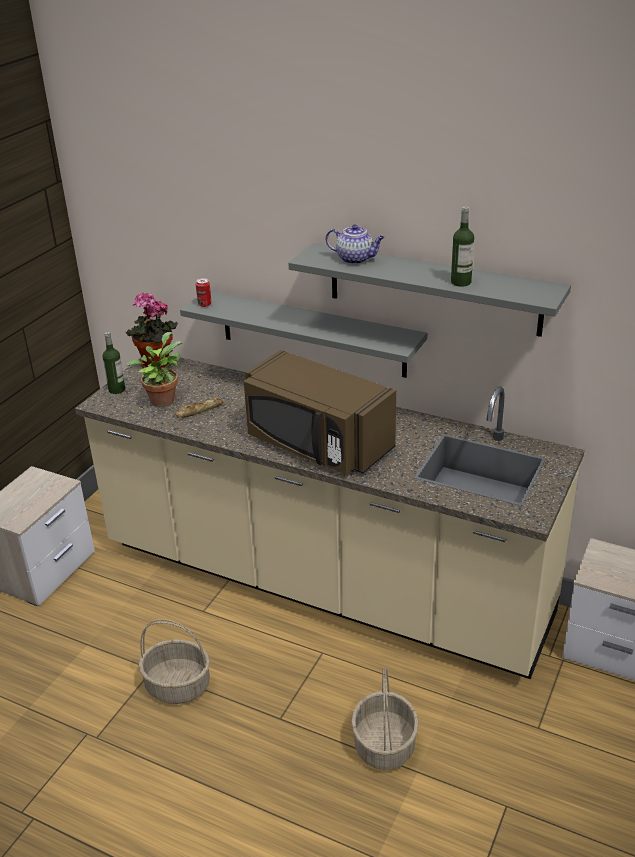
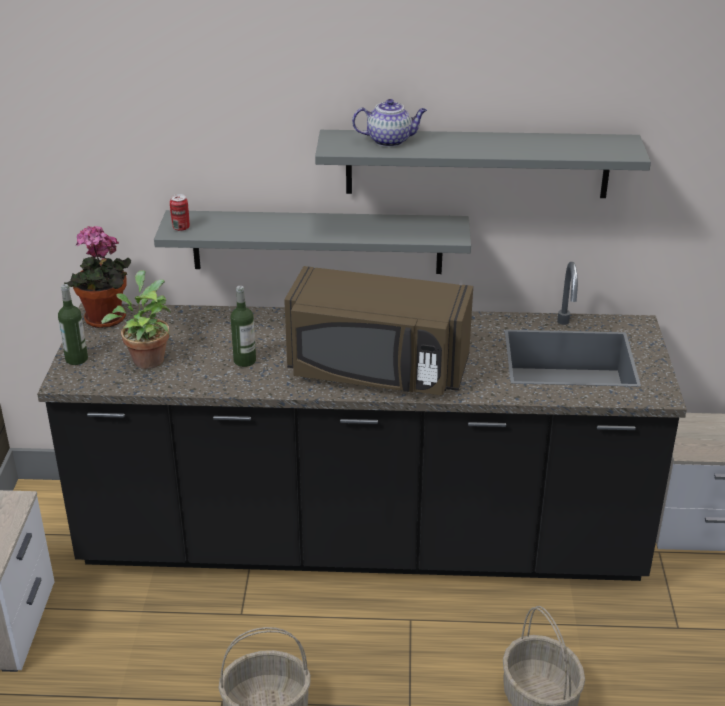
camera: 25 degrees left, 0 degrees up
(199, 411) = (205, 362): bread -> none
(323, 583) = (362, 542): beige counter -> black counter
(461, 282) = (529, 149): bottle -> bottle (244, 361)

